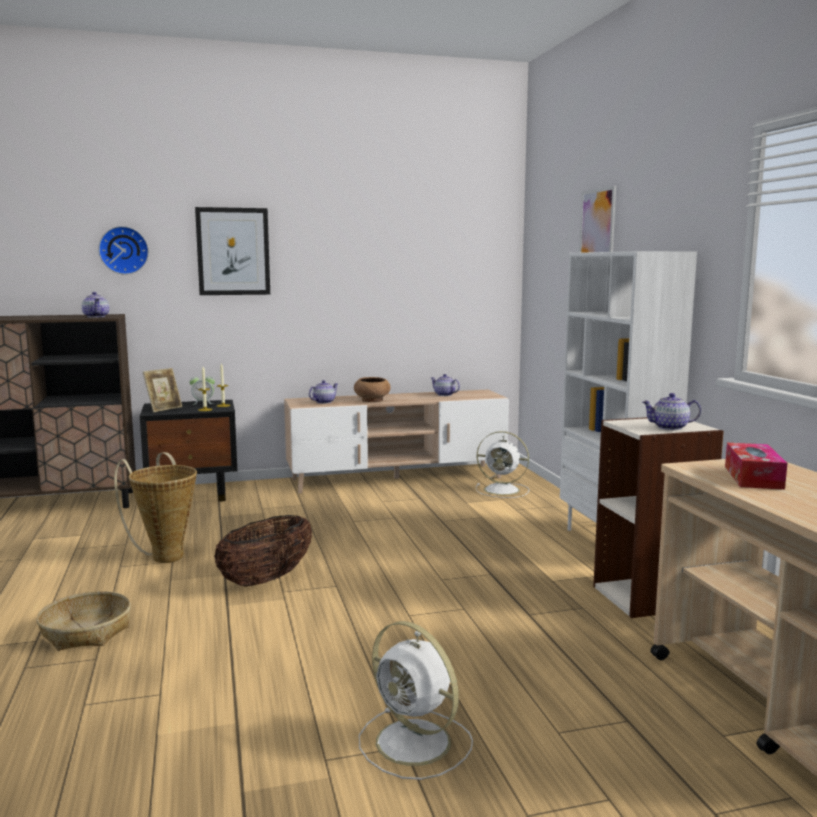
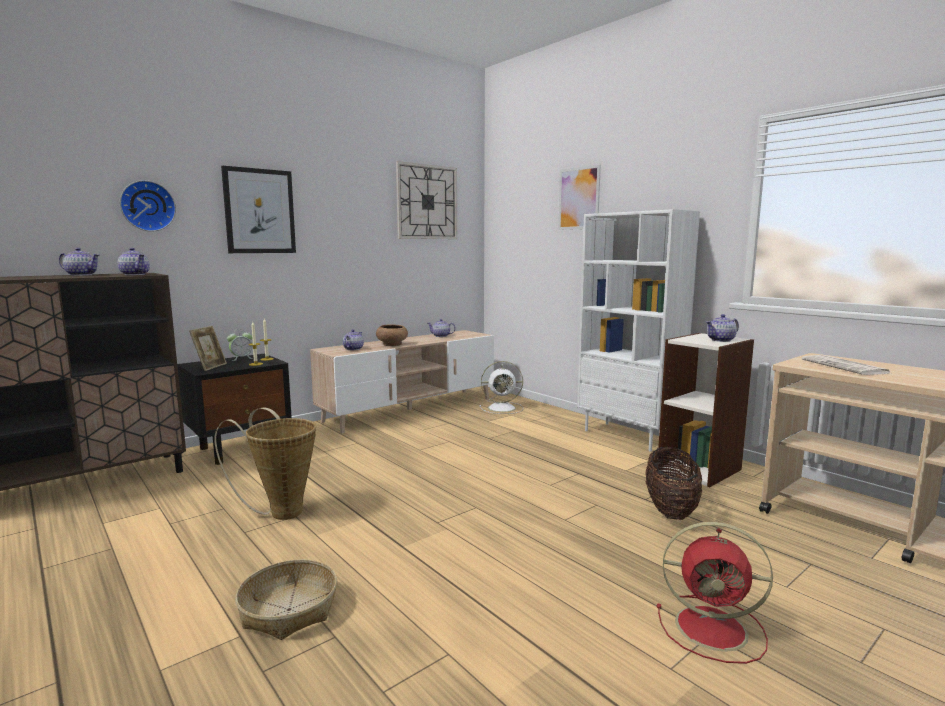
camera: 25 degrees left, 0 degrees up
(57, 316) = (81, 275): none -> teapot
(266, 579) = (409, 514): basket -> basket (670, 509)
(416, 743) = (714, 628): white fan -> red fan
(438, 233) = (427, 202): none -> wall clock
(753, 477) = (846, 367): tissue box -> newspaper

